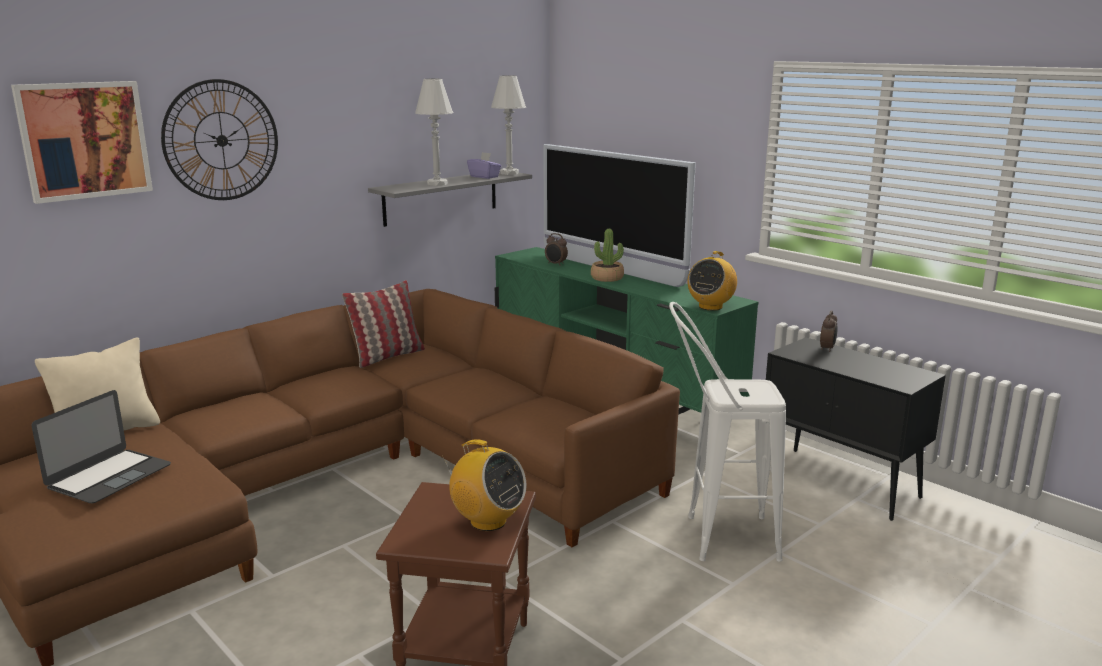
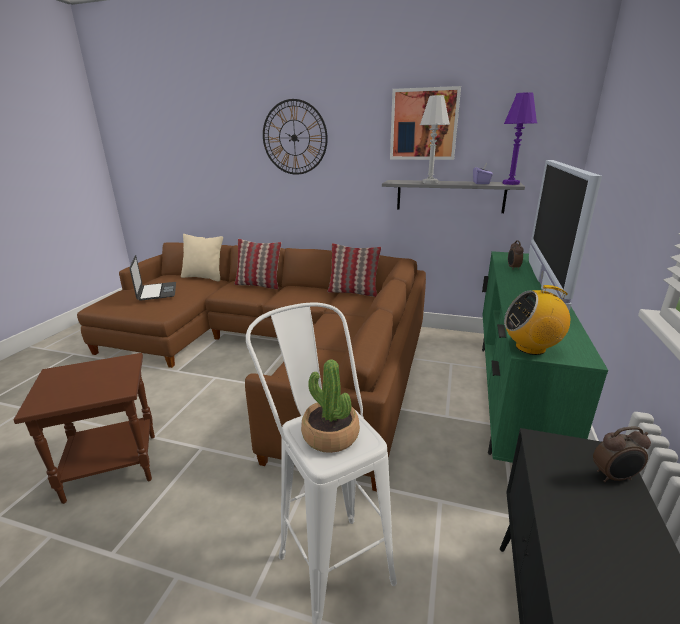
camera: 60 degrees right, 5 degrees up
(84, 140) = (228, 132): picture -> picture (424, 124)
(109, 476) = (157, 291): laptop -> laptop turned 105 degrees counterclockwise
(241, 401) = (258, 285): none -> pillow
(487, 521) = (82, 391): radio -> none
(509, 173) = (510, 183): white table lamp -> purple table lamp
(607, 278) = (518, 289): potted plant -> potted plant (330, 435)

